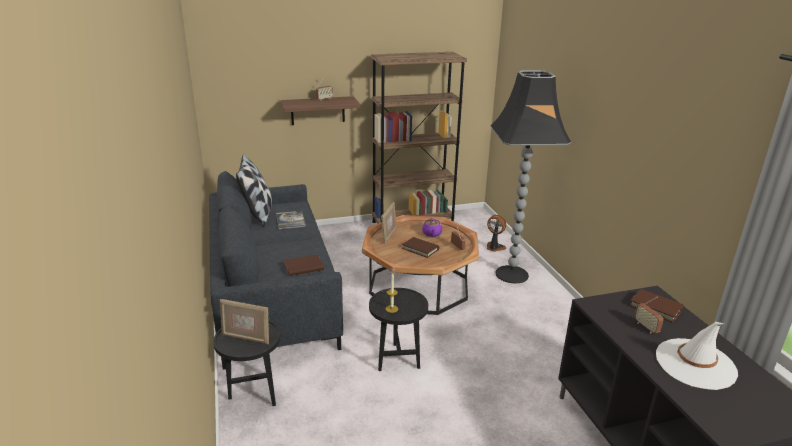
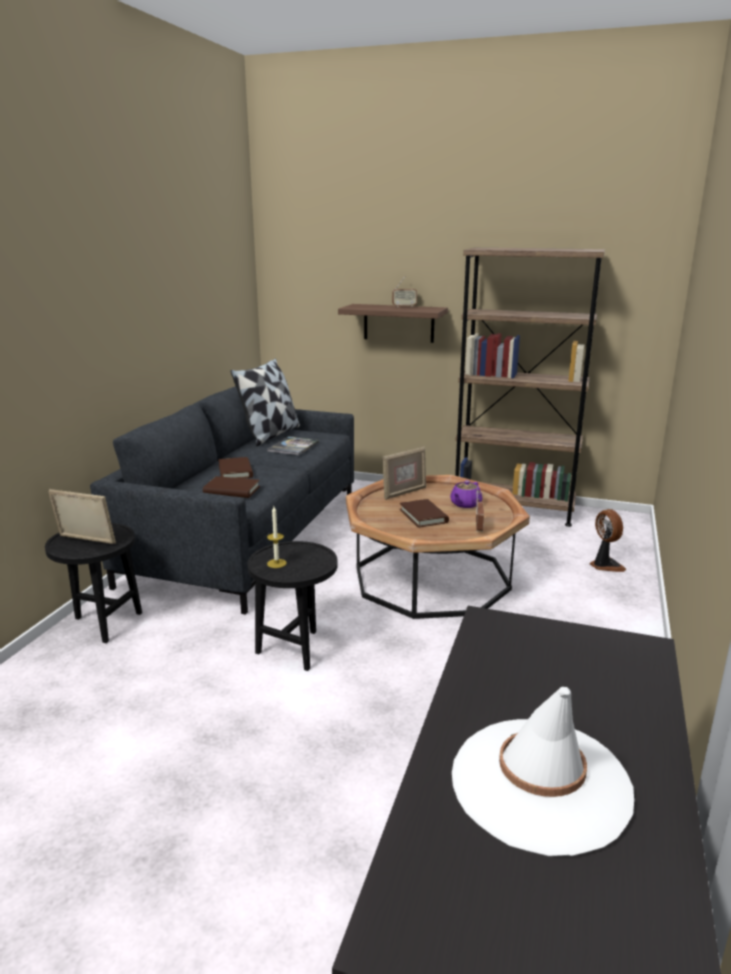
camera: 35 degrees right, 5 degrees down
(246, 338) = (86, 540): picture frame -> picture frame turned 150 degrees clockwise
(512, 275) = (592, 606): black floor lamp -> none
(646, 327) = (536, 688): radio -> none
(655, 307) = (609, 668): brown book -> brown book (235, 471)

